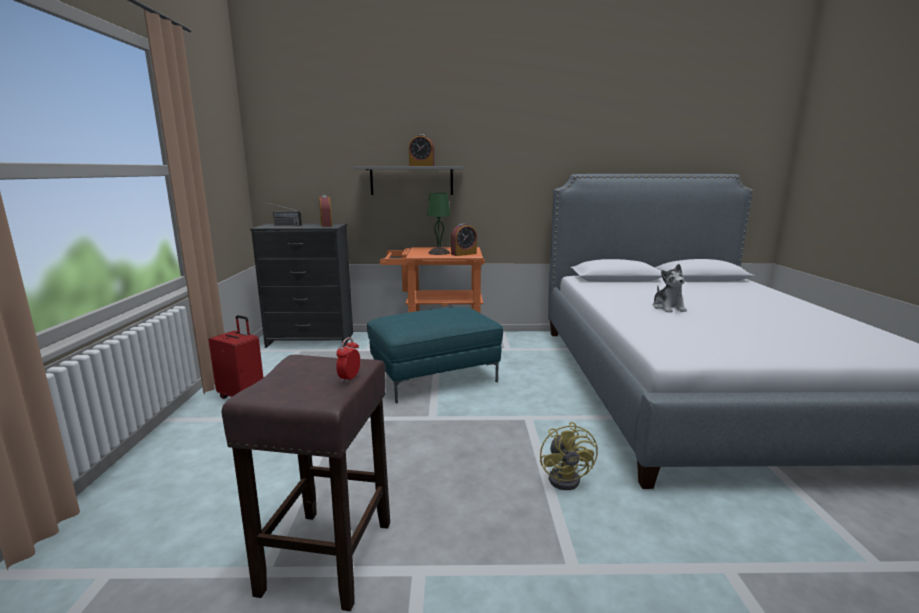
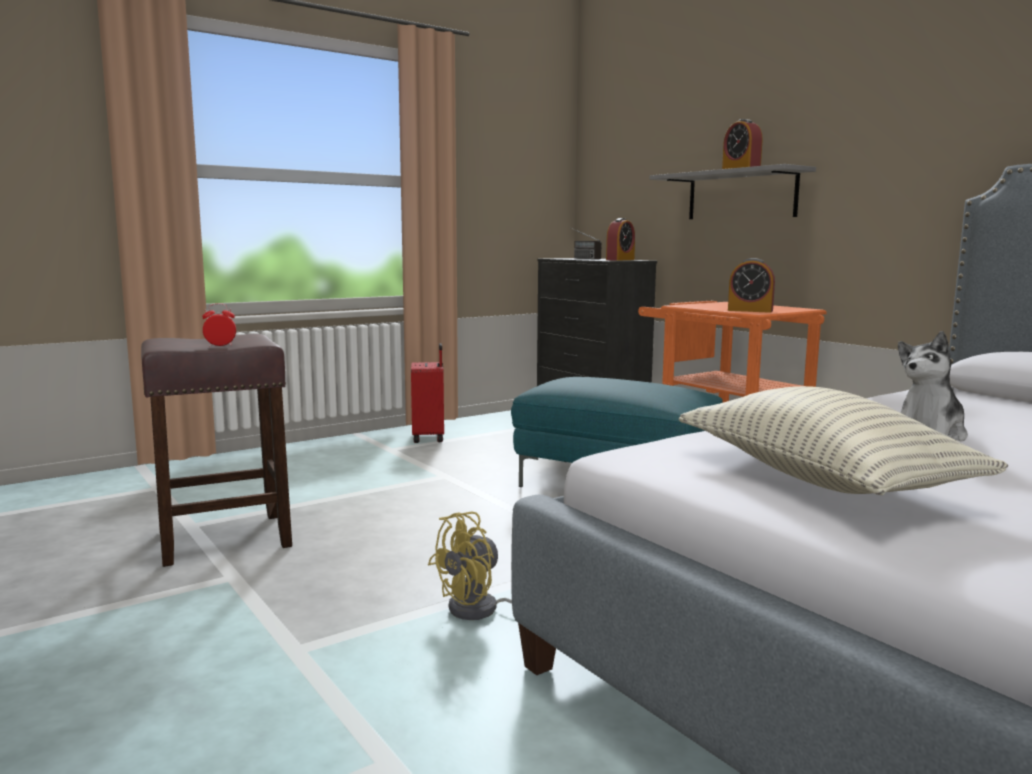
camera: 55 degrees right, 5 degrees down
(438, 253) = (723, 307): green table lamp -> none
(732, 340) = (820, 480): none -> pillow

